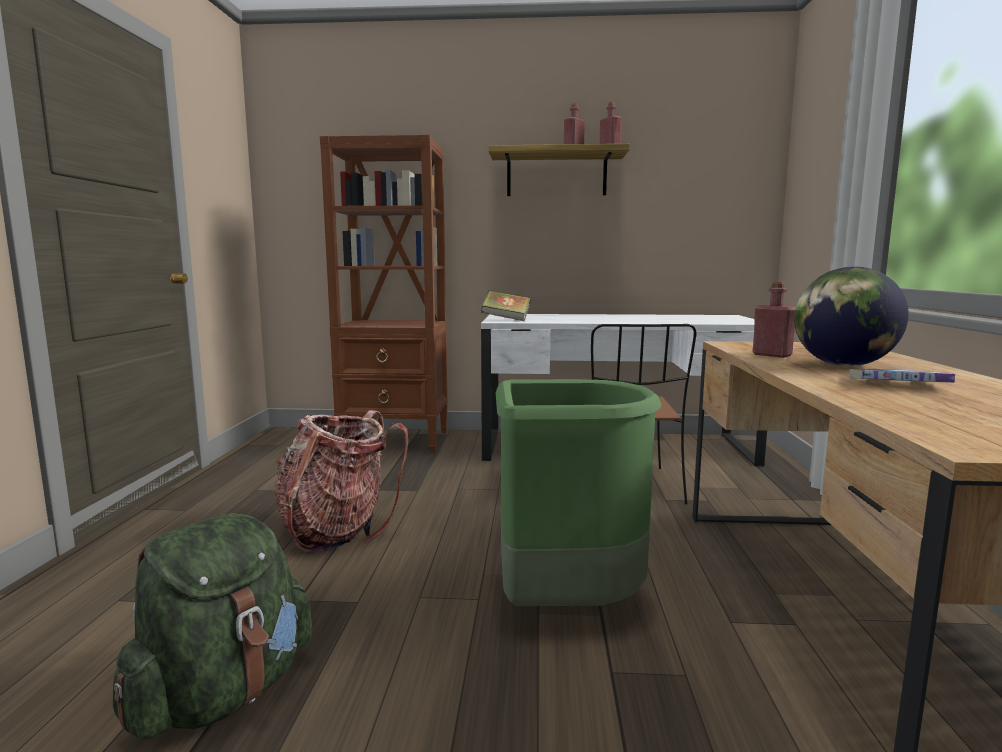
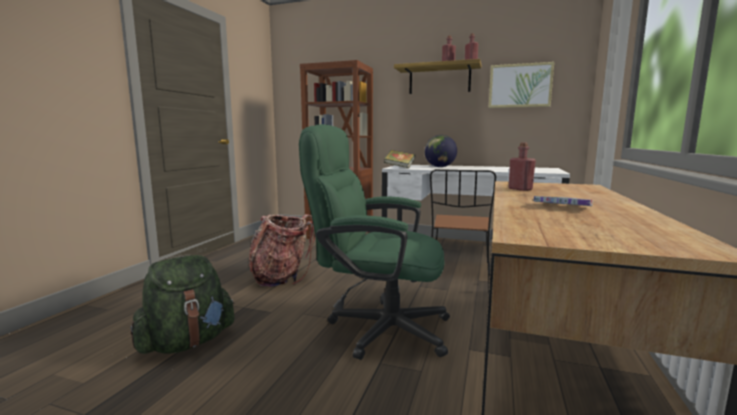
camera: 15 degrees right, 0 degrees up
(565, 605) = (377, 327): green trash can -> green office chair
(681, 188) = (520, 85): none -> picture
(843, 365) = (554, 196): globe -> globe (439, 167)

